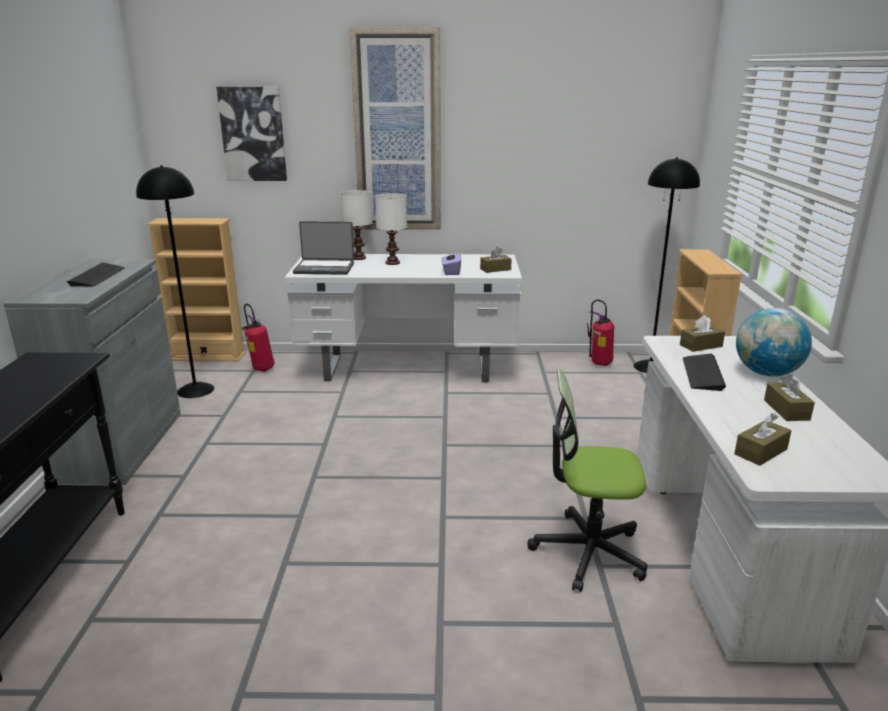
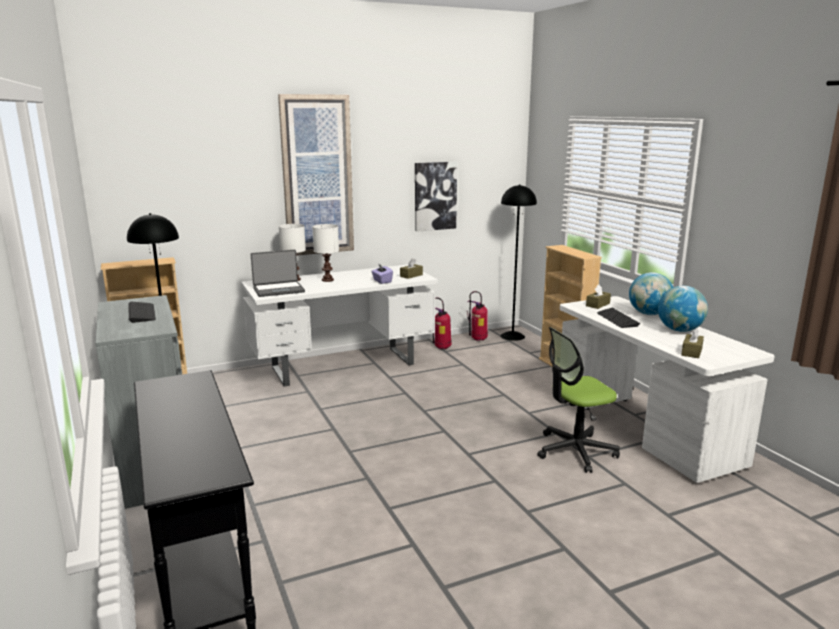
camera: 25 degrees left, 5 degrees down
(253, 134) = (194, 182): picture -> picture (435, 196)
(261, 369) = (218, 387): fire extinguisher -> fire extinguisher (441, 348)
(786, 410) = (679, 330): brown tissue box -> globe

